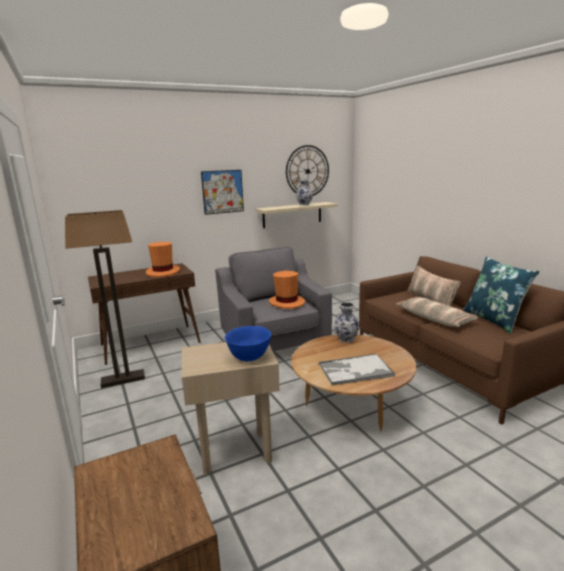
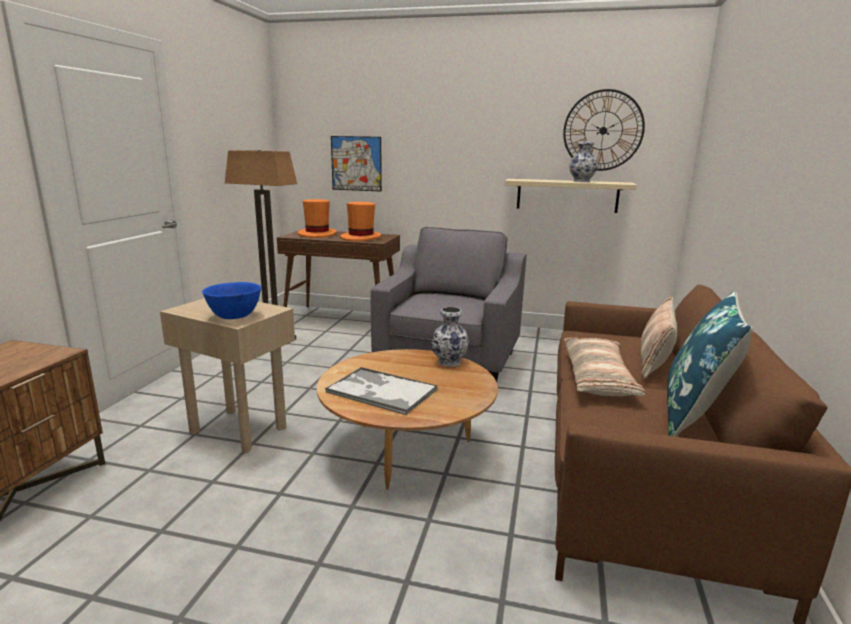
camera: 40 degrees right, 0 degrees up
(222, 192) = (463, 150): picture -> picture (356, 163)
(287, 302) = (455, 304): orange hat -> orange hat (317, 234)

